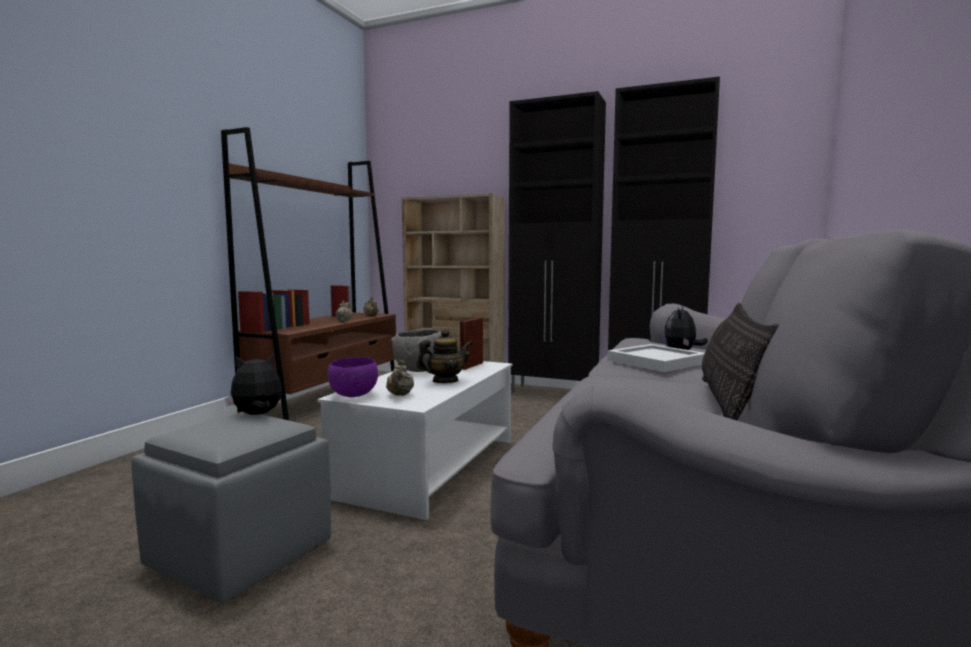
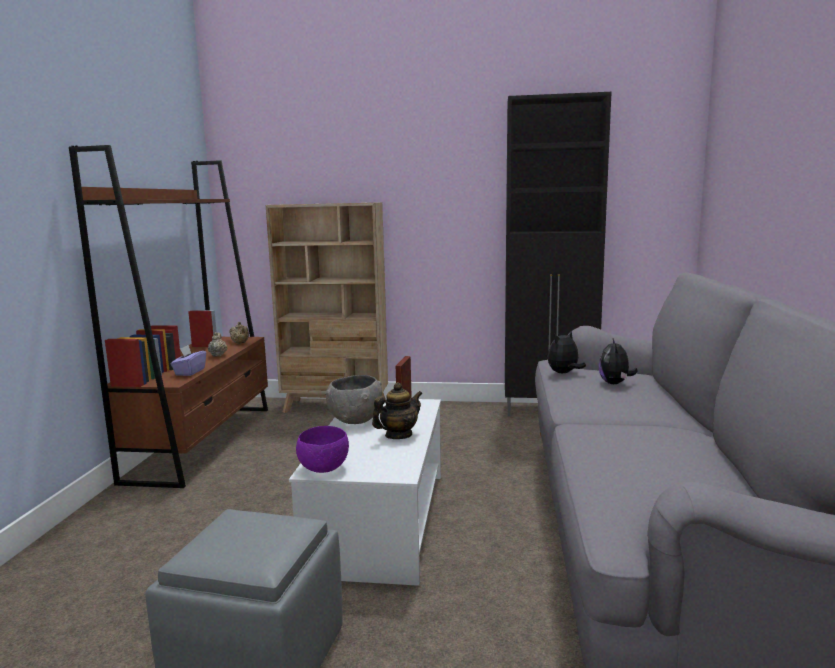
camera: 15 degrees left, 5 degrees up
(257, 415) = (255, 514): plush toy -> plush toy (564, 373)
(308, 327) = (189, 372): none -> purple tissue box
(400, 395) = (371, 462): beige teapot -> none
(554, 392) = (446, 408): black cabinet -> none
(656, 361) = (605, 399): white tray -> none
(729, 404) = (708, 453): pillow -> none

